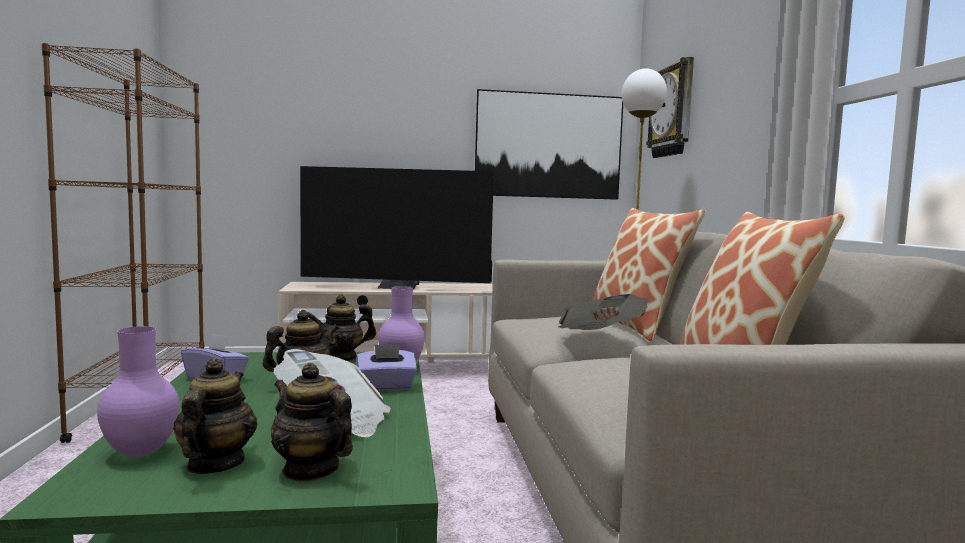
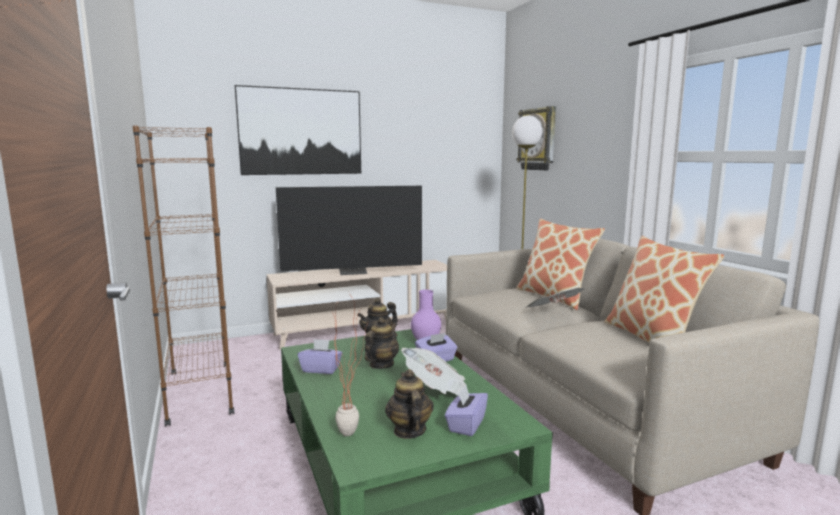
camera: 15 degrees left, 5 degrees up
(139, 453) = (354, 431): purple vase -> potted plant
(310, 470) = (466, 425): teapot -> purple tissue box
(548, 146) = (446, 159): picture -> picture (301, 132)

